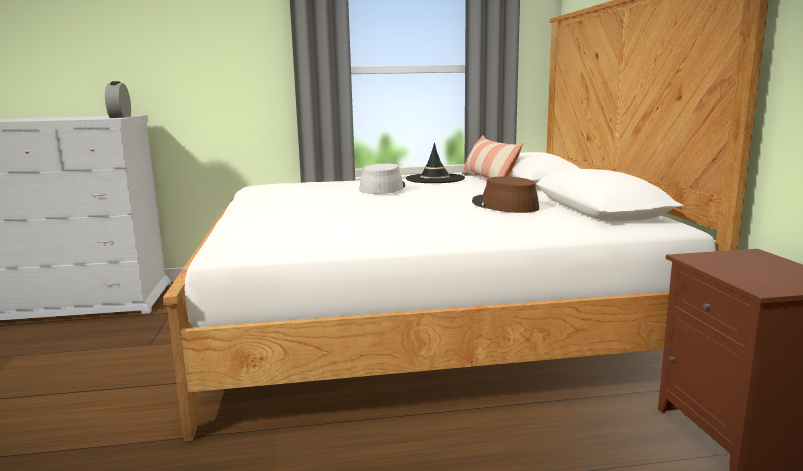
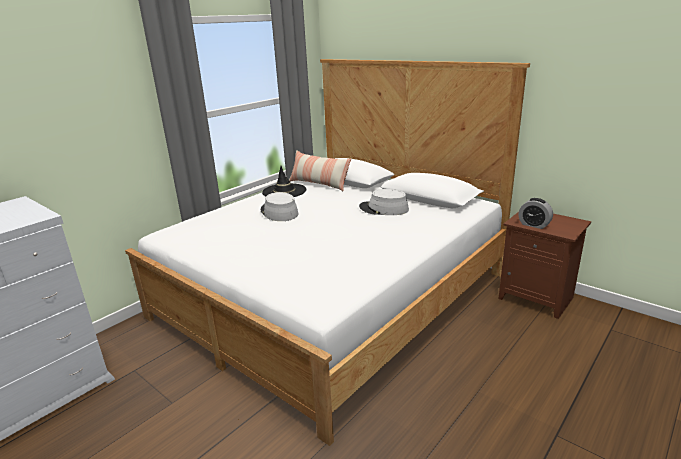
camera: 40 degrees left, 10 degrees up
(120, 117) = (38, 211): alarm clock -> alarm clock (534, 225)
(504, 205) = (383, 209): brown hat -> grey hat

